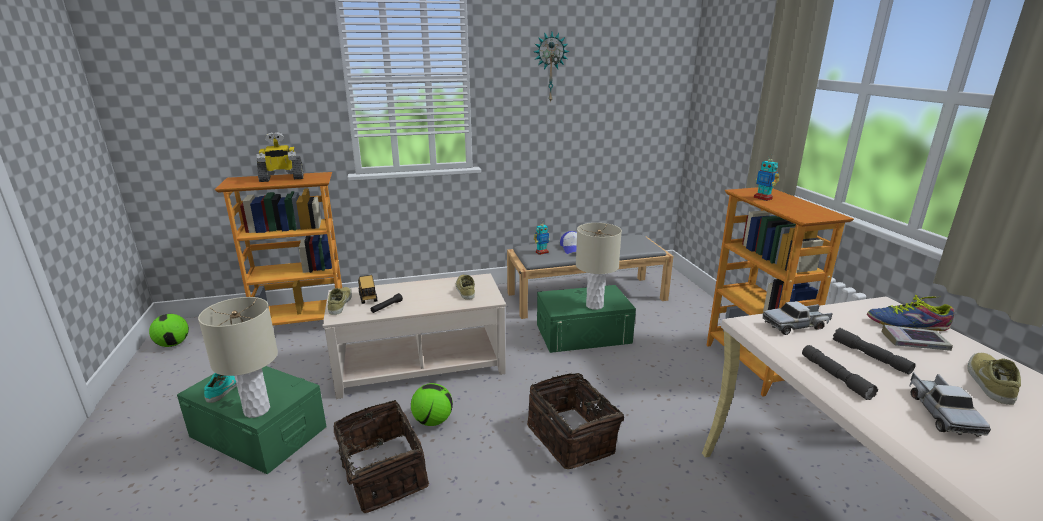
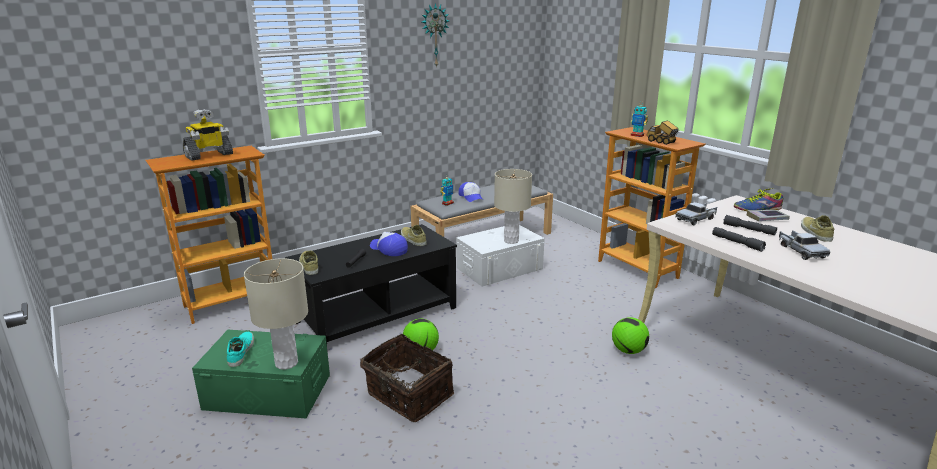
camera: 20 degrees left, 0 degrees up
(173, 344) = (99, 343): football -> football (628, 350)
(368, 298) = (331, 258): toy truck -> toy truck (662, 142)
(420, 365) = (377, 315): beige coffee table -> black coffee table
(431, 298) = (388, 249): none -> cap
(573, 438) = (539, 340): basket -> none
(583, 334) = (499, 268): green storage box -> white storage box

